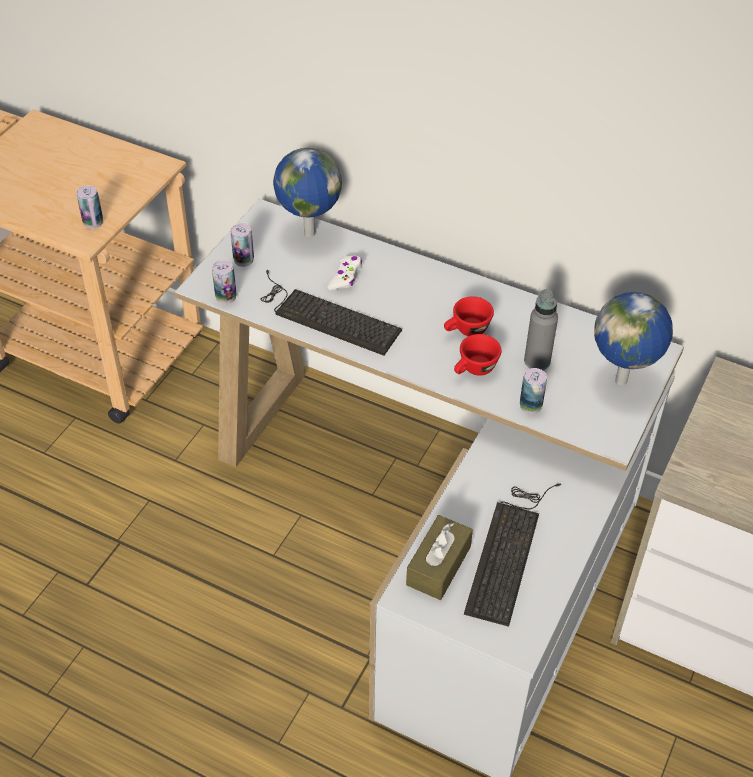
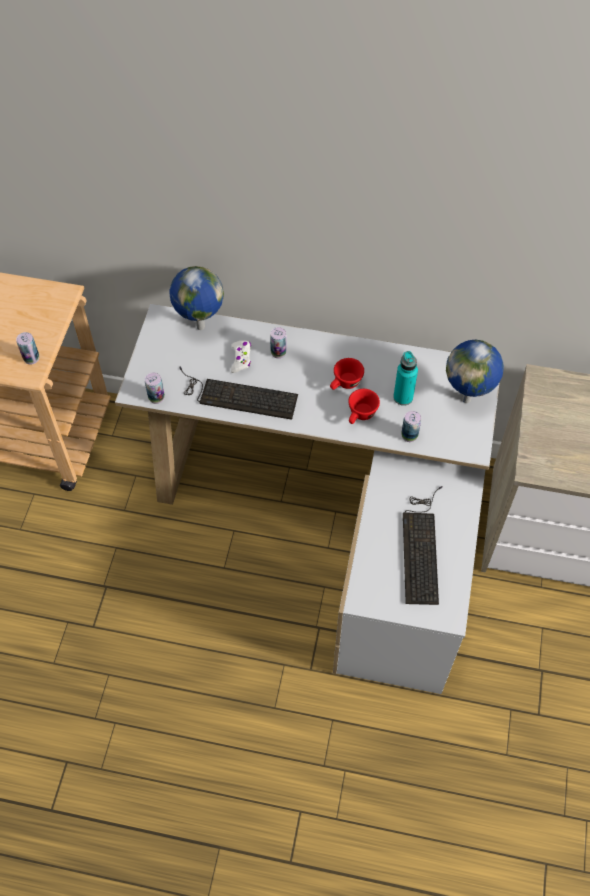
camera: 15 degrees left, 10 degrees up
(243, 260) = (158, 361): can -> can (278, 352)
(438, 565) = (377, 571): brown tissue box -> none
(537, 361) = (403, 397): grey bottle -> turquoise bottle

